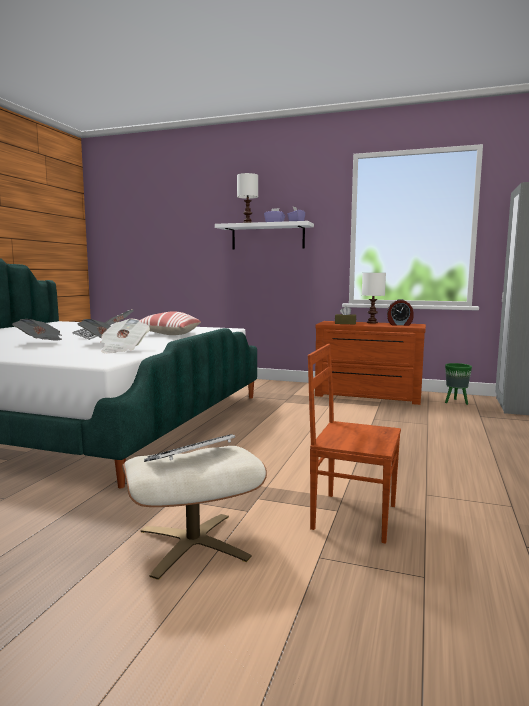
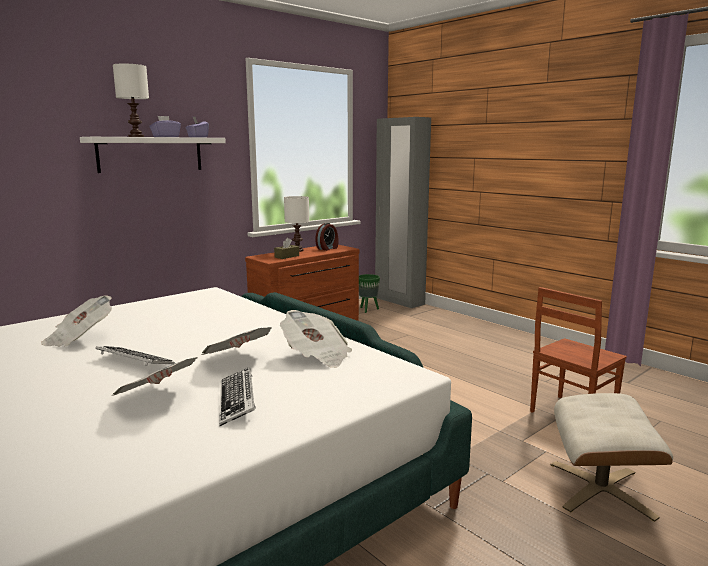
camera: 60 degrees left, 5 degrees up
(167, 334) = (204, 321): pillow -> none
(191, 455) = (615, 412): keyboard -> keyboard (237, 401)

